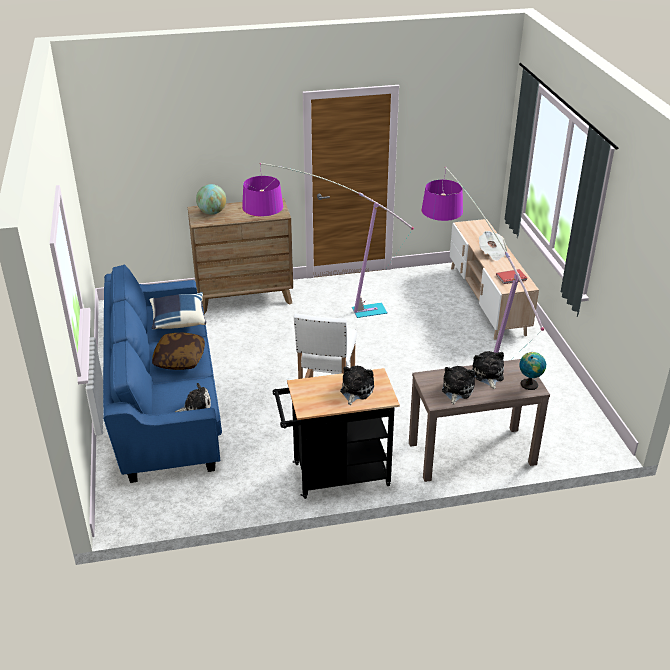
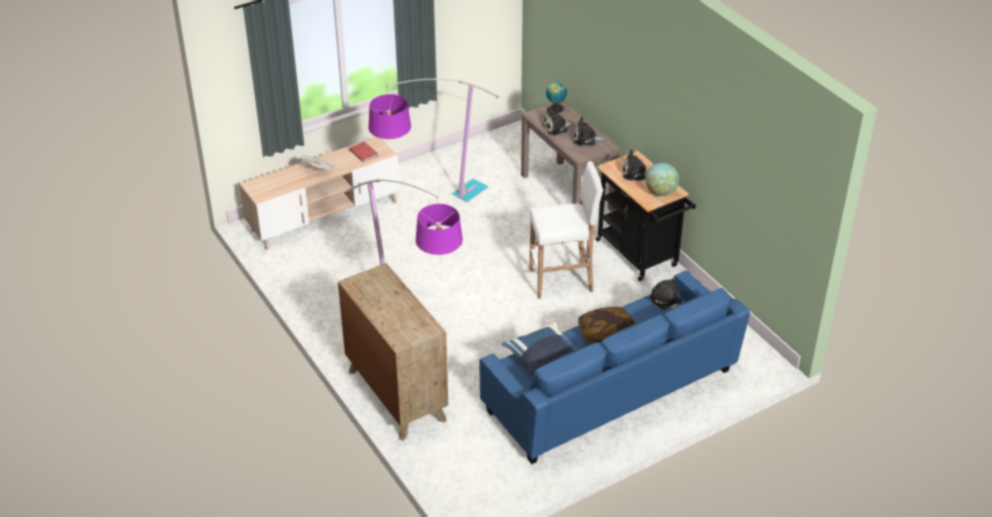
camera: 110 degrees left, 5 degrees up
(212, 212) = (402, 326): globe -> globe (660, 192)

